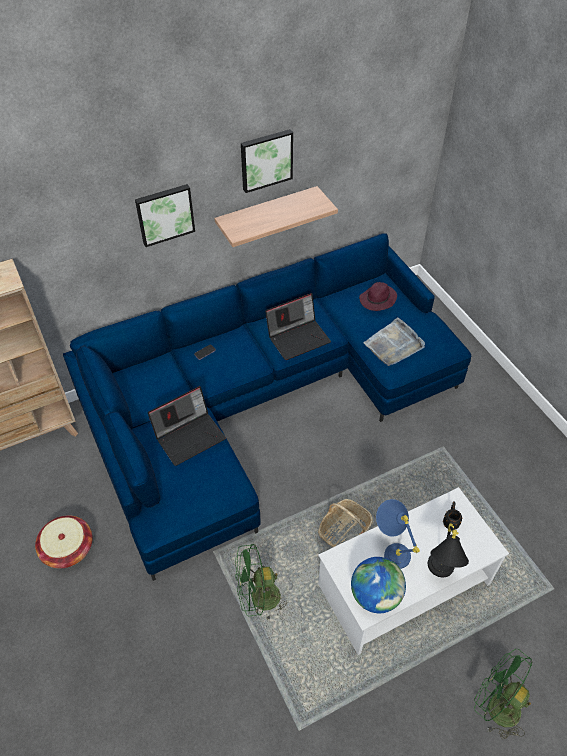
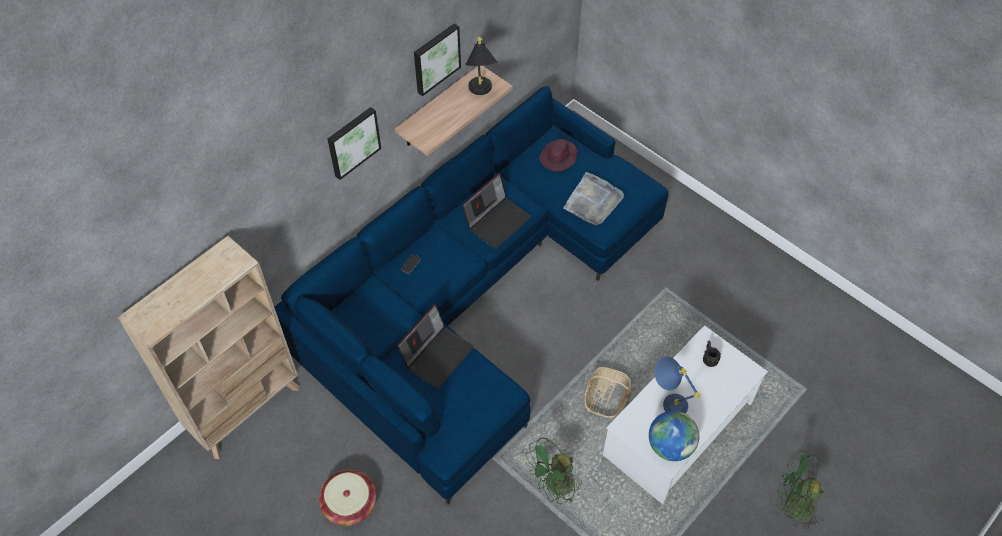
camera: 20 degrees left, 5 degrees up
(439, 574) = (717, 409): black table lamp -> black table lamp (480, 93)

